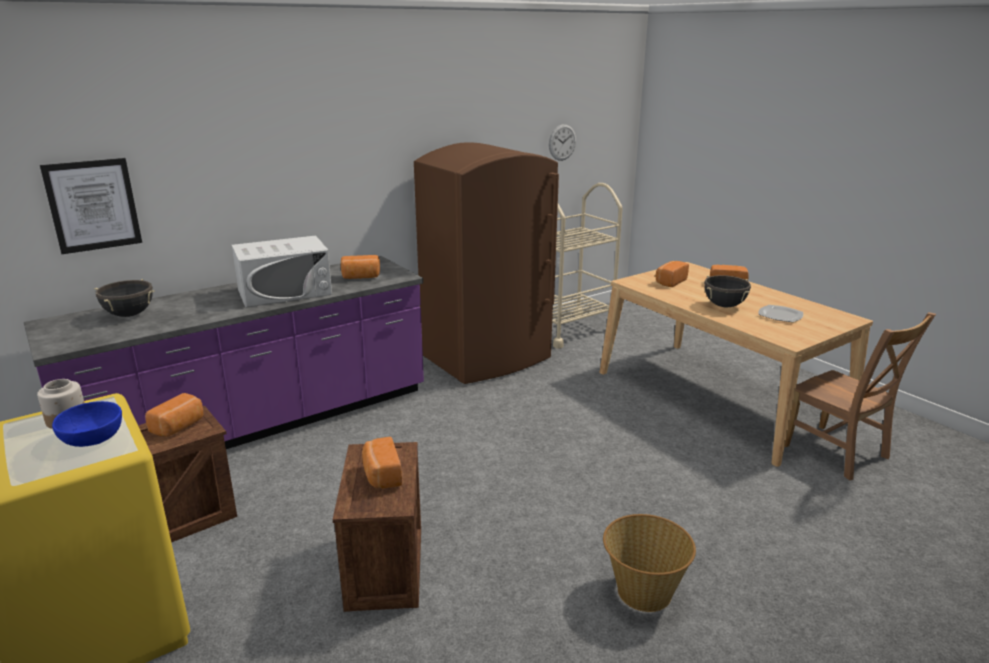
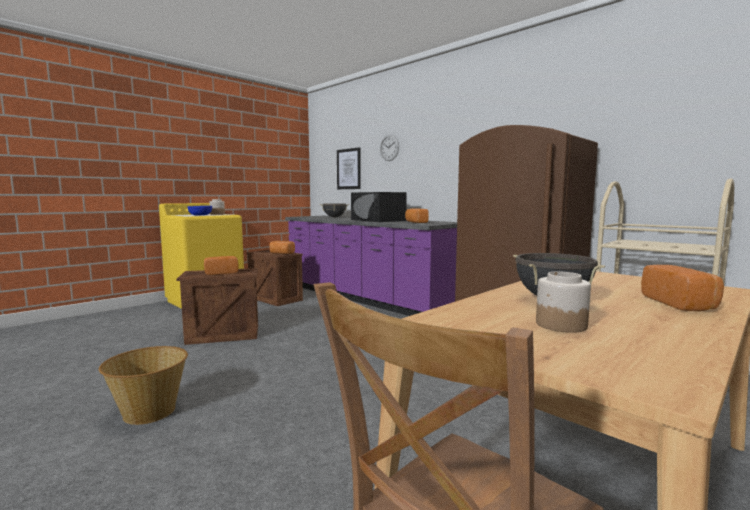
camera: 80 degrees right, 15 degrees down
(285, 292) = (378, 220): white microwave -> black microwave
(562, 142) = (699, 133): wall clock -> wall clock (389, 147)
(670, 282) = (613, 282): bread -> none
(779, 315) = (560, 325): plate -> jar

